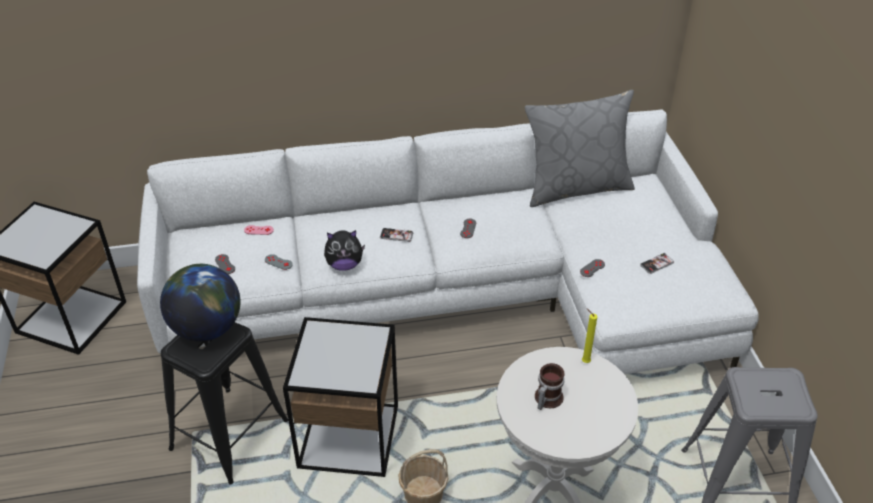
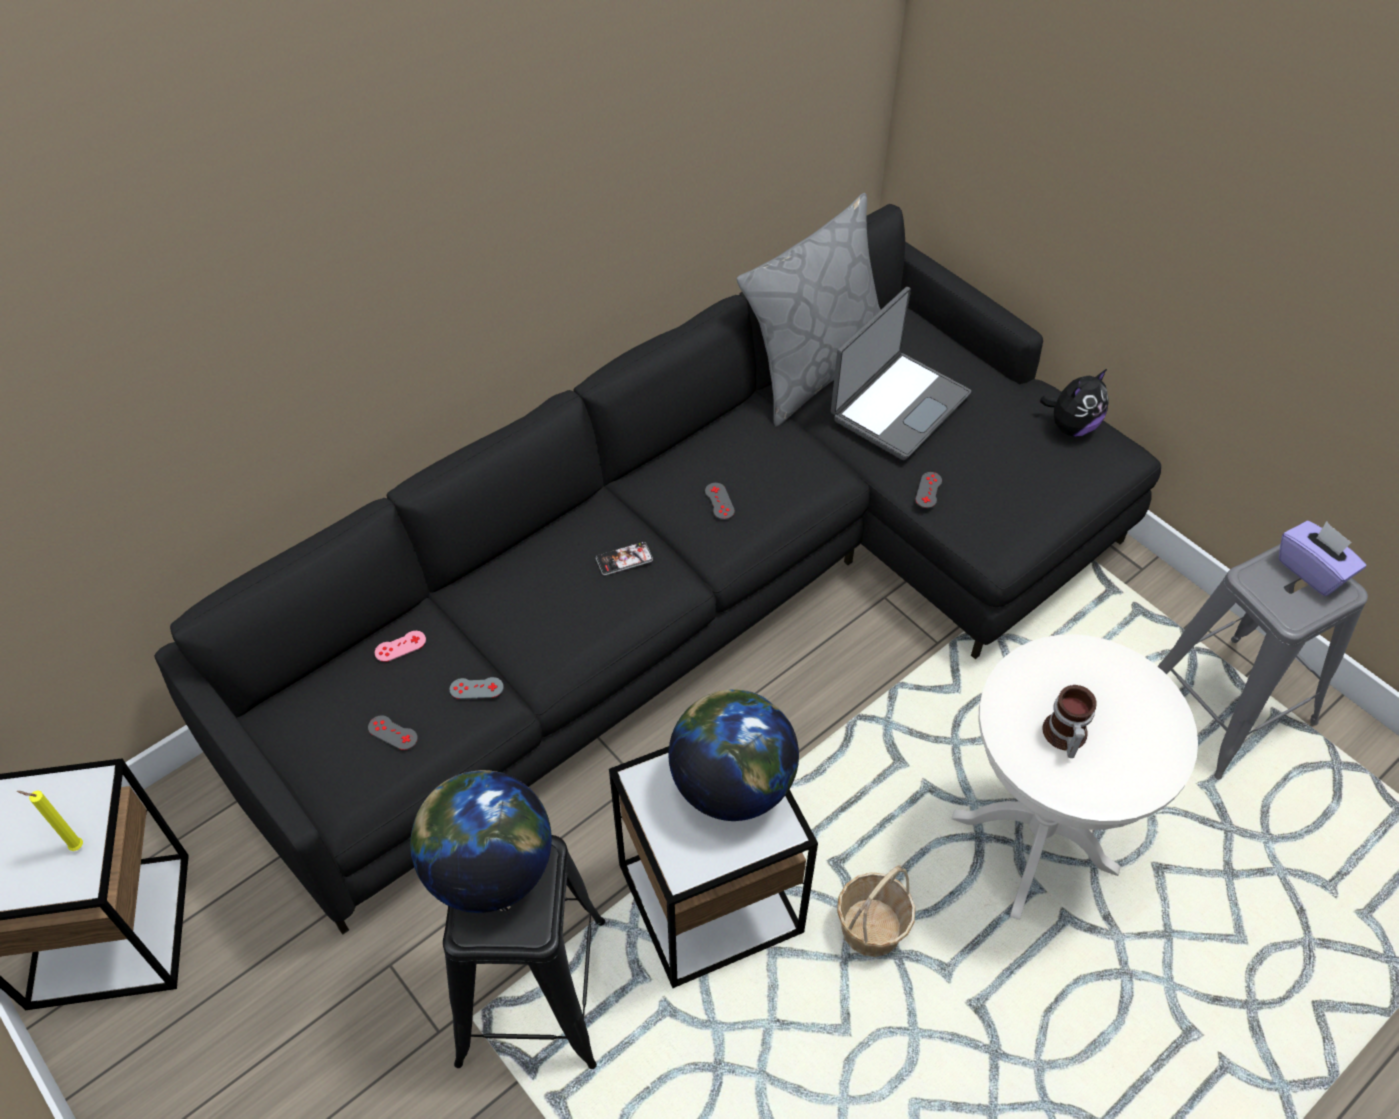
camera: 30 degrees left, 10 degrees up
(344, 265) = (581, 644): plush toy -> plush toy (1071, 426)
(358, 351) = (732, 784): none -> globe
(460, 293) = (706, 592): white sofa -> black sofa
(584, 361) = (1067, 653): yellow candle -> yellow candle (75, 847)
(607, 221) = (898, 405): none -> laptop
(657, 264) = (1005, 446): phone -> none
(788, 389) = (1312, 570): none -> purple tissue box

